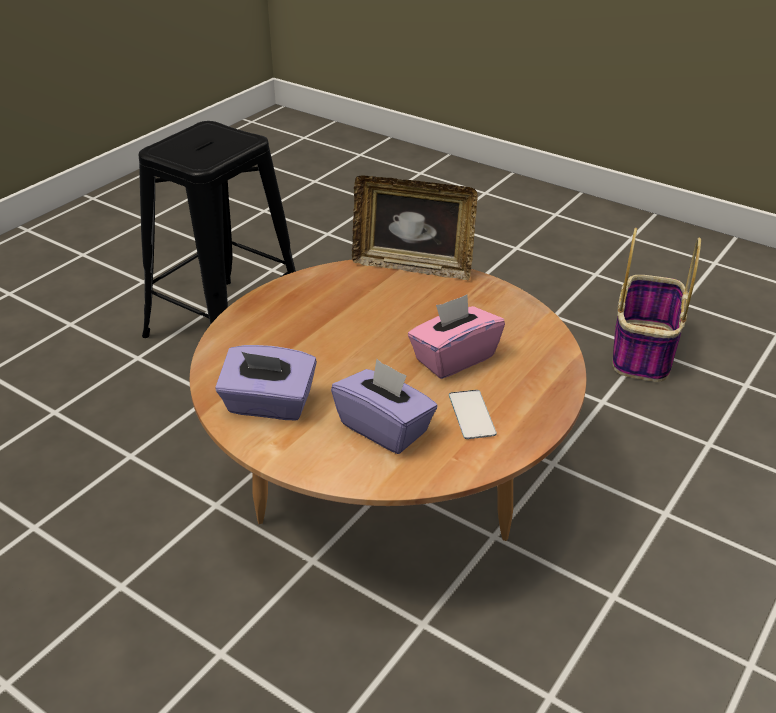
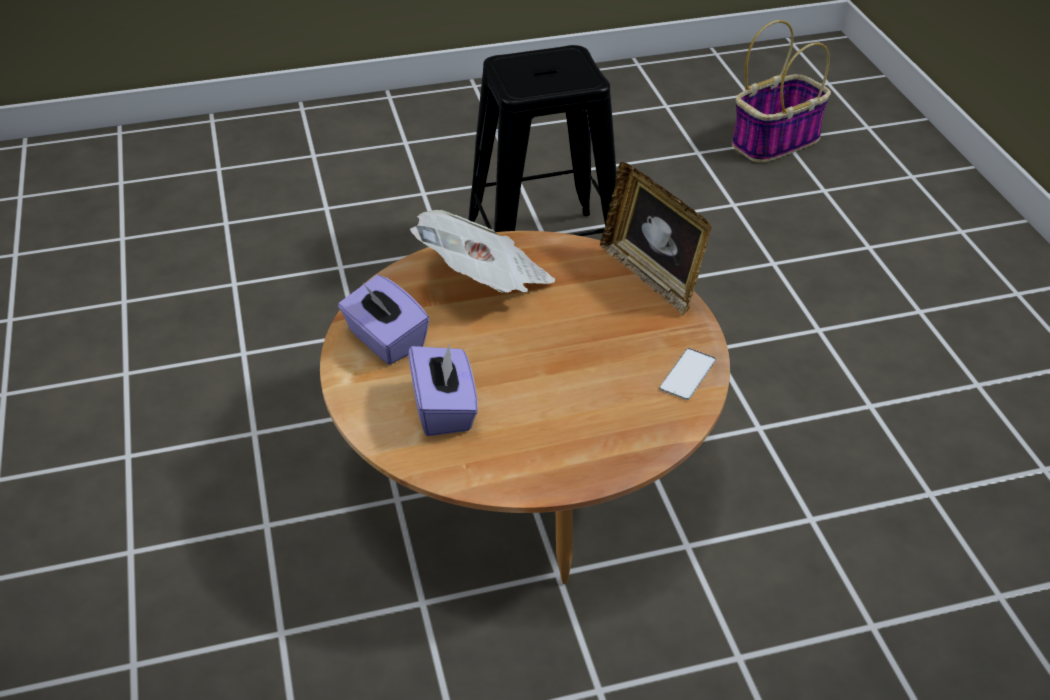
camera: 40 degrees right, 5 degrees up
(295, 325) = (485, 282): none -> newspaper
(454, 358) = (575, 381): pink tissue box -> none
(471, 414) = (525, 438): phone -> phone (687, 374)
(643, 350) = (924, 493): basket -> basket (776, 141)

